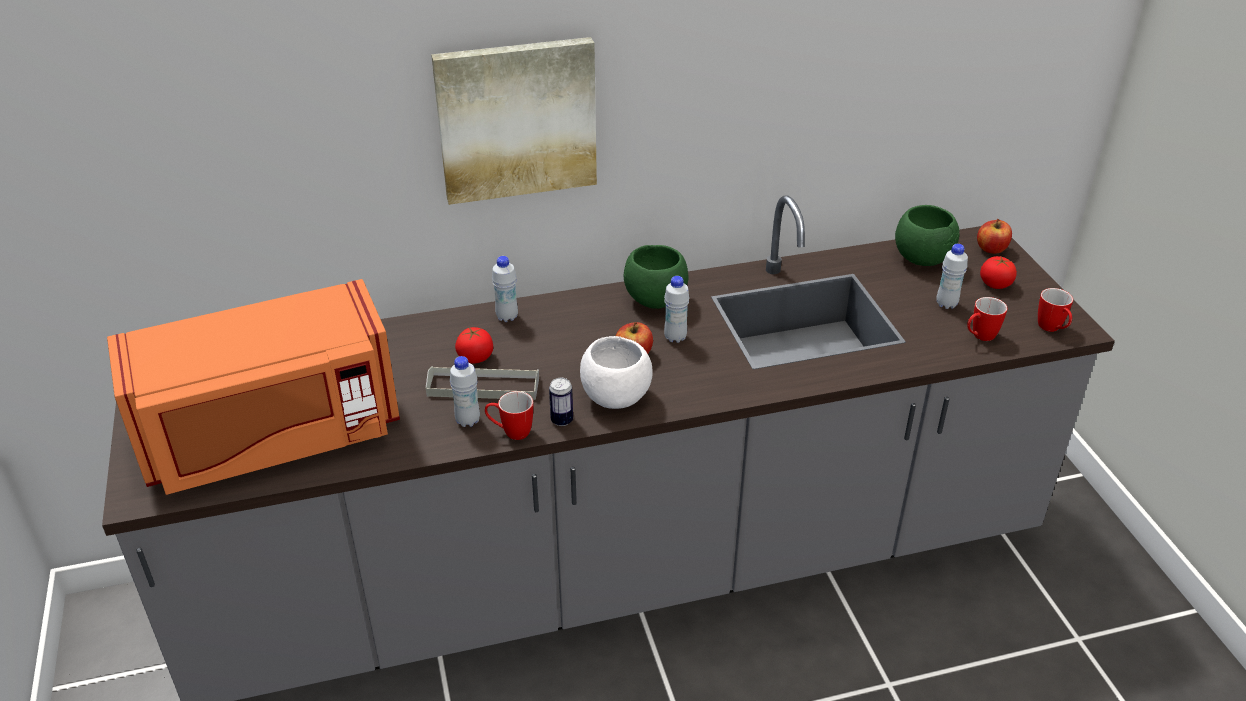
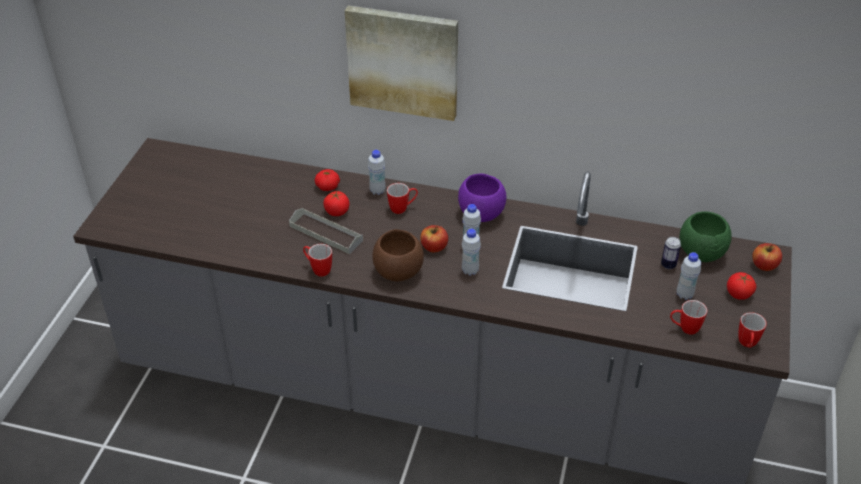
camera: 30 degrees right, 5 degrees up
(272, 436) = (189, 218): orange microwave -> none
(438, 334) = (327, 187): none -> tomato
(468, 421) = (300, 252): white bottle -> white bottle (470, 271)
(556, 325) = (402, 208): none -> mug
(562, 420) = (353, 274): can -> can (668, 265)
(615, 398) = (398, 272): white bowl -> brown bowl
(656, 300) = (481, 214): green bowl -> purple bowl

